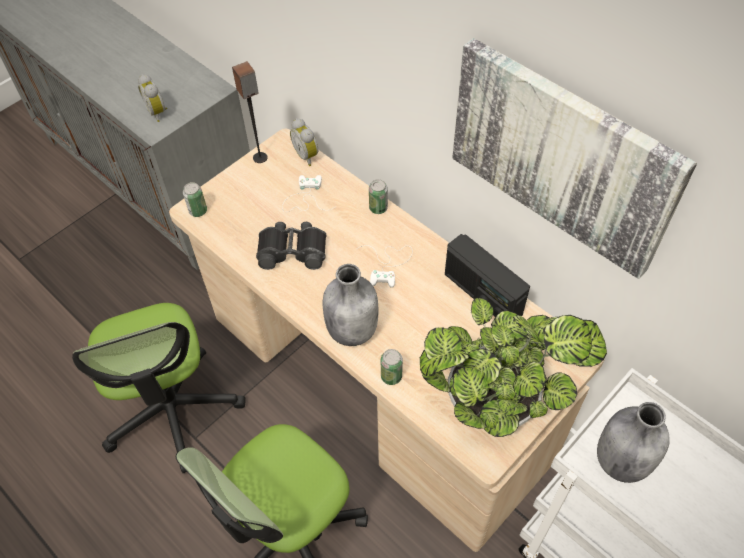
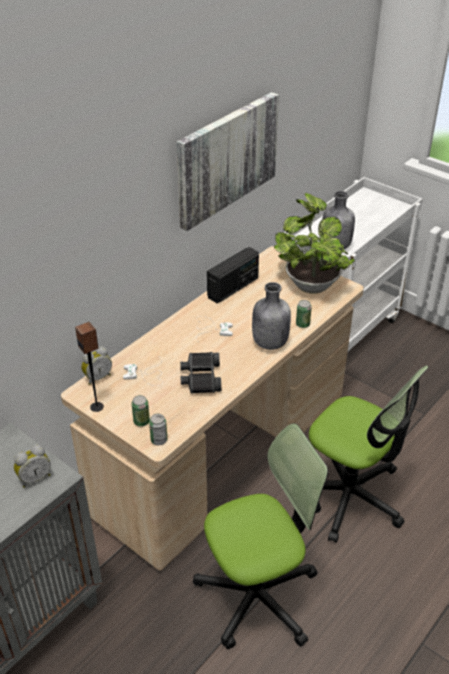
camera: 95 degrees left, 15 degrees down
(378, 208) = (158, 335): can -> can (141, 421)

